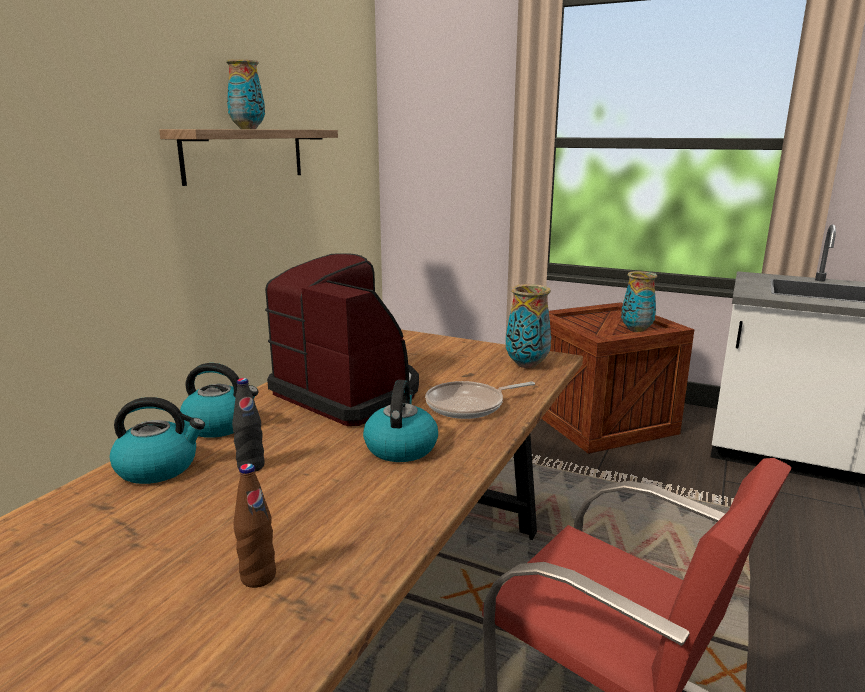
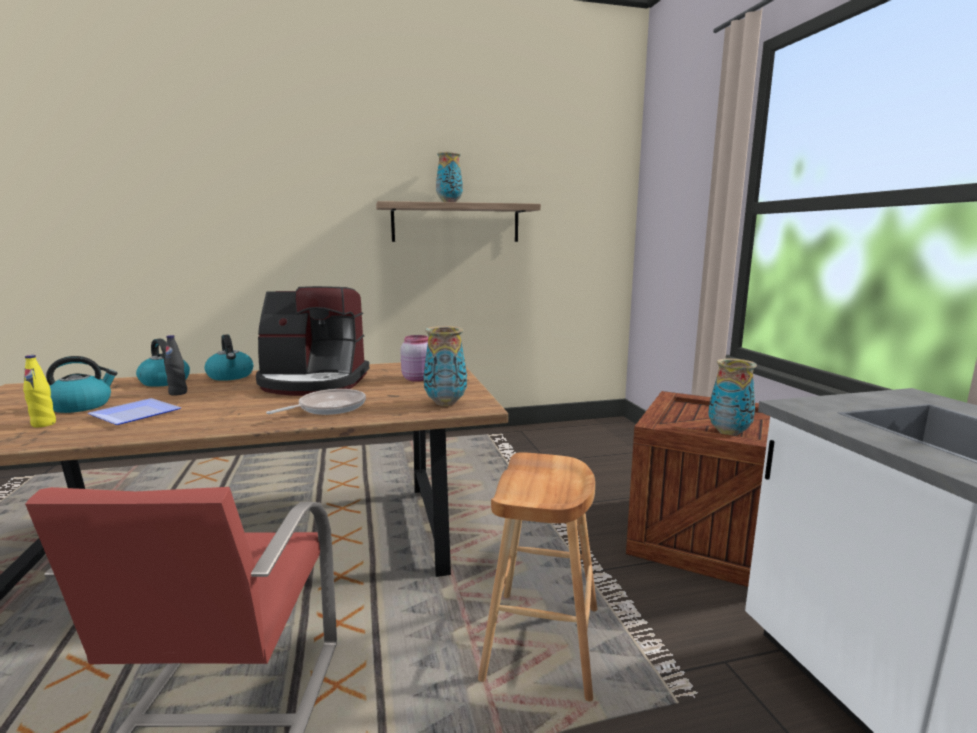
camera: 50 degrees right, 5 degrees down
(258, 577) = (44, 424): brown bottle -> yellow bottle
(319, 503) = (137, 414): none -> plate
(349, 393) = (313, 382): coffee machine -> coffee machine turned 90 degrees clockwise
(400, 447) = (232, 410): kettle -> kettle (82, 406)
(424, 354) = (418, 378): none -> pink jar
(469, 405) = (328, 408): frying pan -> frying pan turned 105 degrees clockwise
(657, 529) = (542, 641): none -> brown stool

